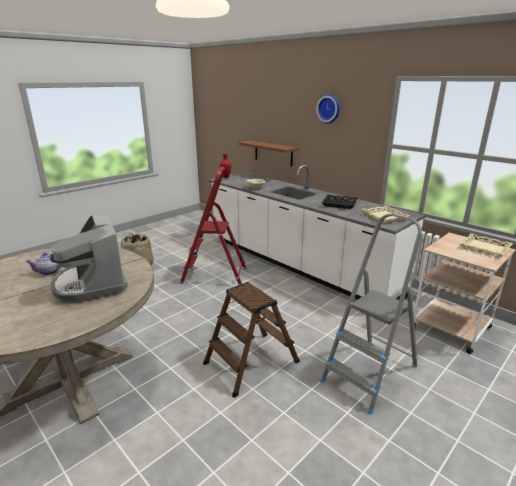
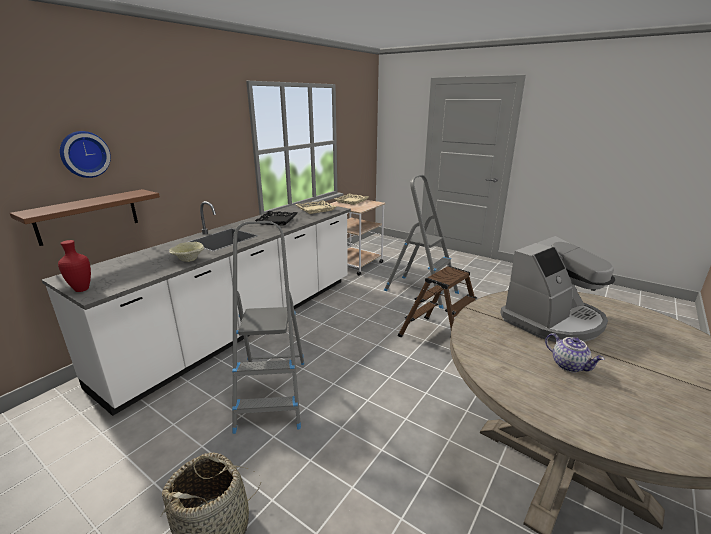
camera: 100 degrees left, 0 degrees up
(213, 276) = (272, 394): red step ladder -> grey step ladder
(329, 108) = (180, 122): wall clock -> wall clock (84, 154)

